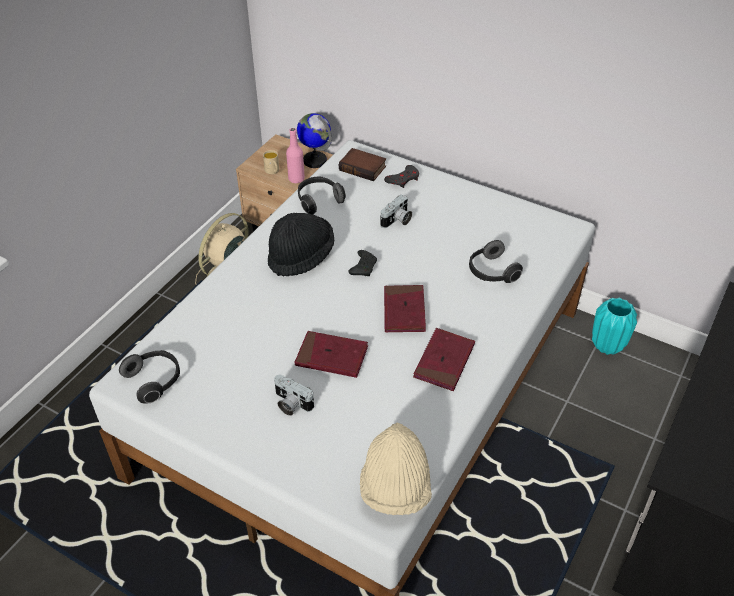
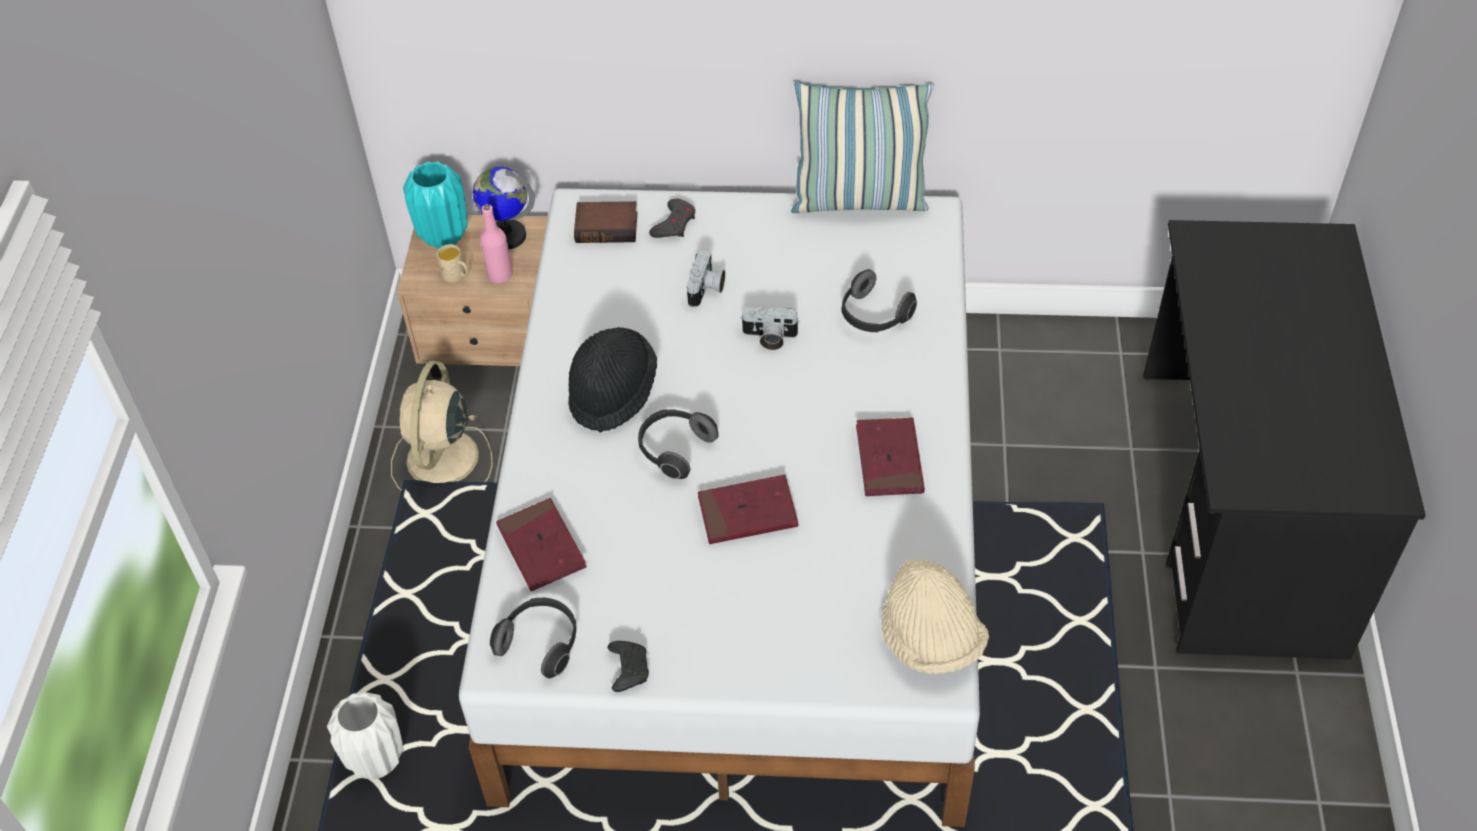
camera: 25 degrees left, 5 degrees up
(81, 423) = (377, 759): none -> white vase
(291, 404) = (738, 595): camera -> camera (769, 338)
(318, 201) = (579, 301): headphones -> headphones (674, 450)
(363, 267) = (706, 375): black game controller -> black game controller (628, 669)
(404, 311) = (798, 414): red book -> red book (541, 547)
(526, 204) = (859, 200): none -> pillow
(607, 346) = (1014, 349): turquoise vase -> turquoise vase (444, 236)

